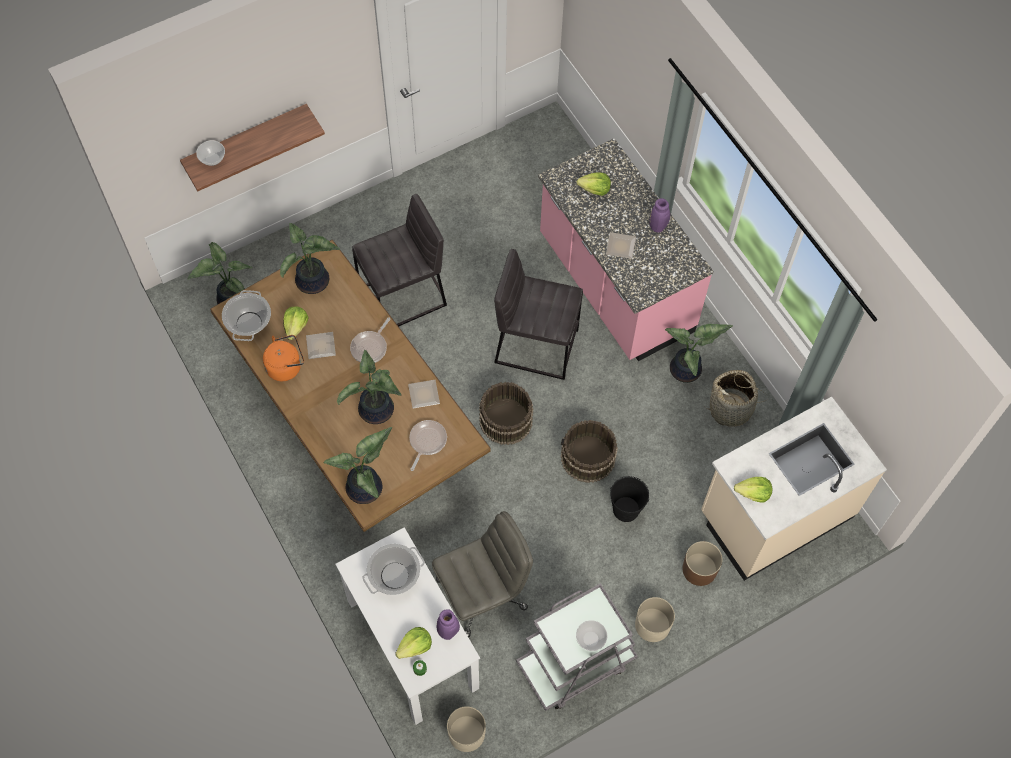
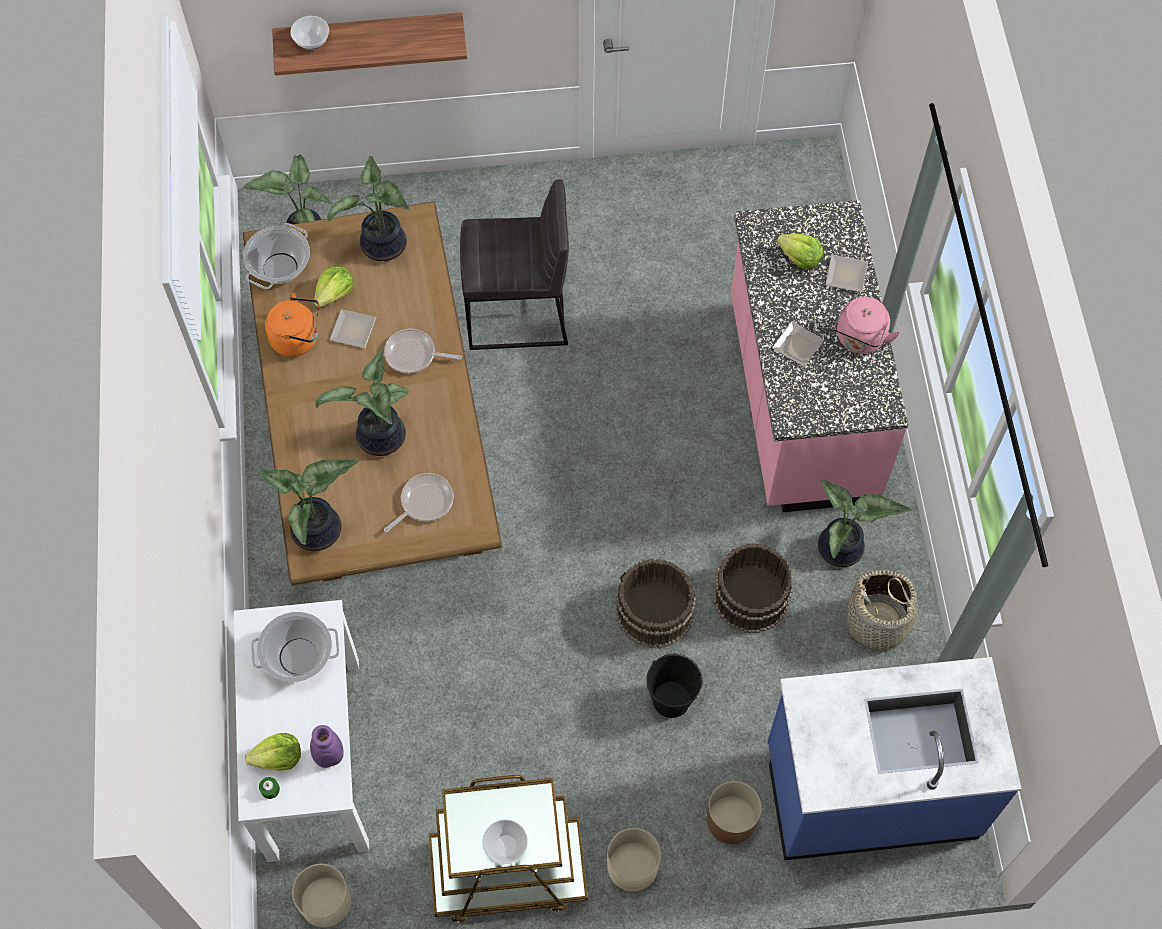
camera: 25 degrees right, 0 degrees up
(370, 347) = (413, 355): frying pan -> frying pan turned 45 degrees clockwise
(424, 394) = (452, 440): plate -> plate (847, 274)
(482, 593) = (433, 730): grey office chair -> none
(505, 420) = (570, 520): brown bucket -> brown bucket (749, 596)
(536, 345) = (657, 439): grey stool -> none
(575, 663) = (507, 872): grey cart -> brown cart
(657, 228) = (859, 339): purple vase -> pink kettle
(753, 493) = (816, 744): lettuce -> none
(775, 514) = (870, 789): beige counter -> blue counter

